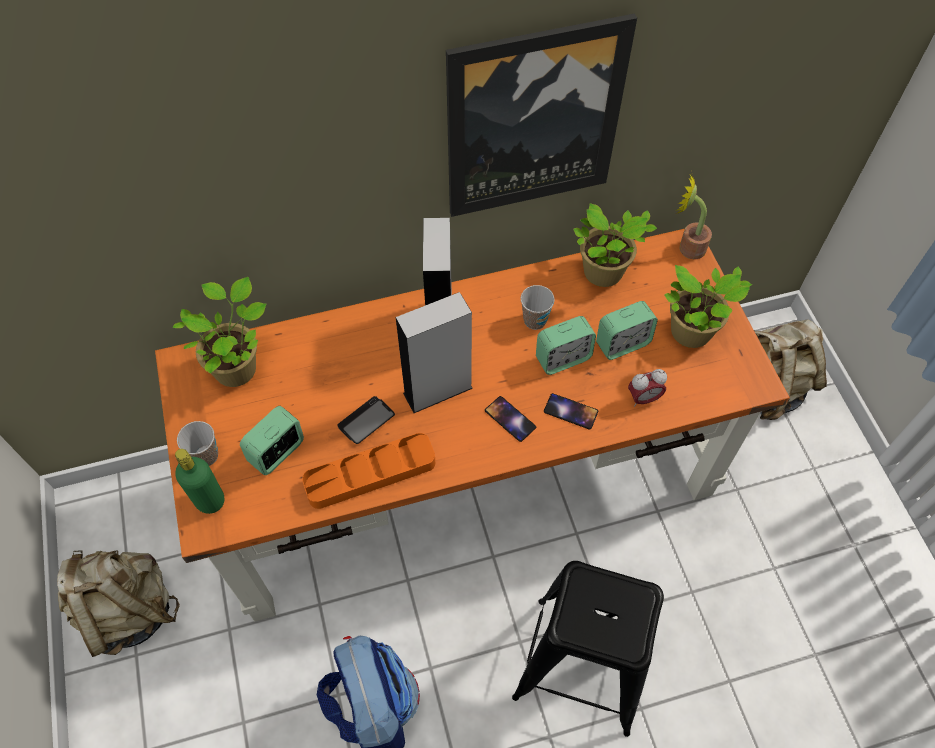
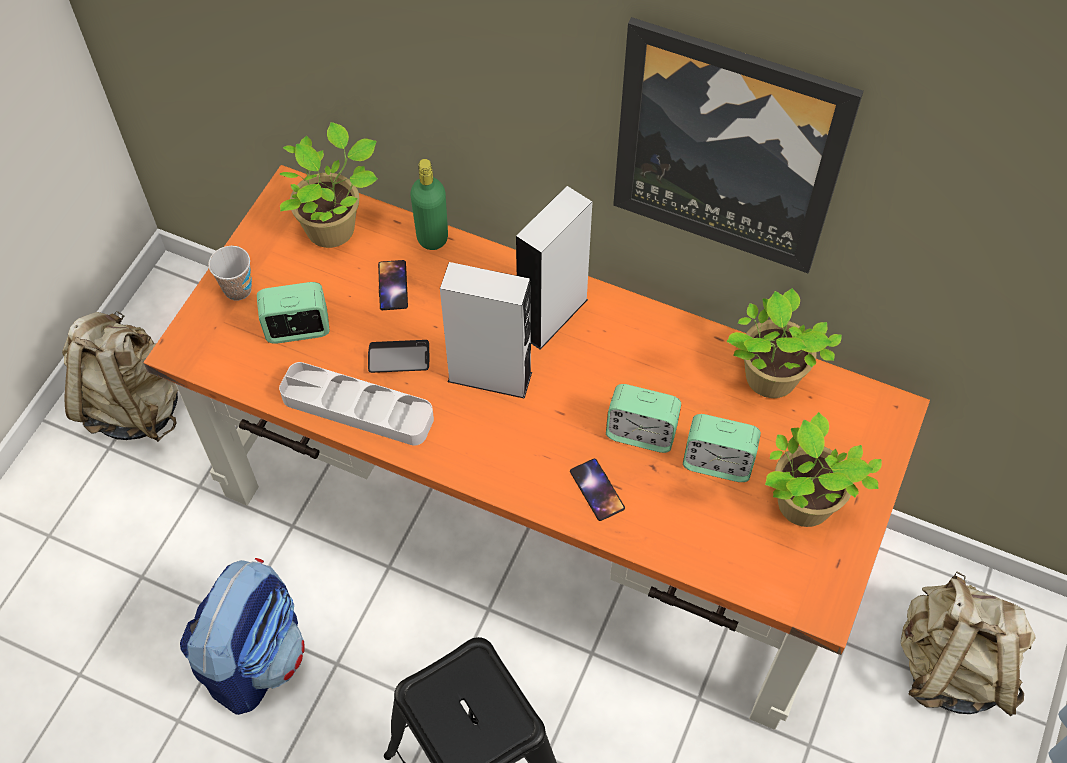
camera: 40 degrees right, 0 degrees up
(210, 500) = (206, 330): green bottle -> green bottle (432, 238)
(370, 474) = (357, 408): orange tray -> grey tray
(510, 419) = (531, 453): phone -> phone (392, 285)
(535, 320) = (649, 376): cup -> none
(643, 398) = (683, 531): alarm clock -> none
(686, 246) = (892, 413): potted plant -> none

